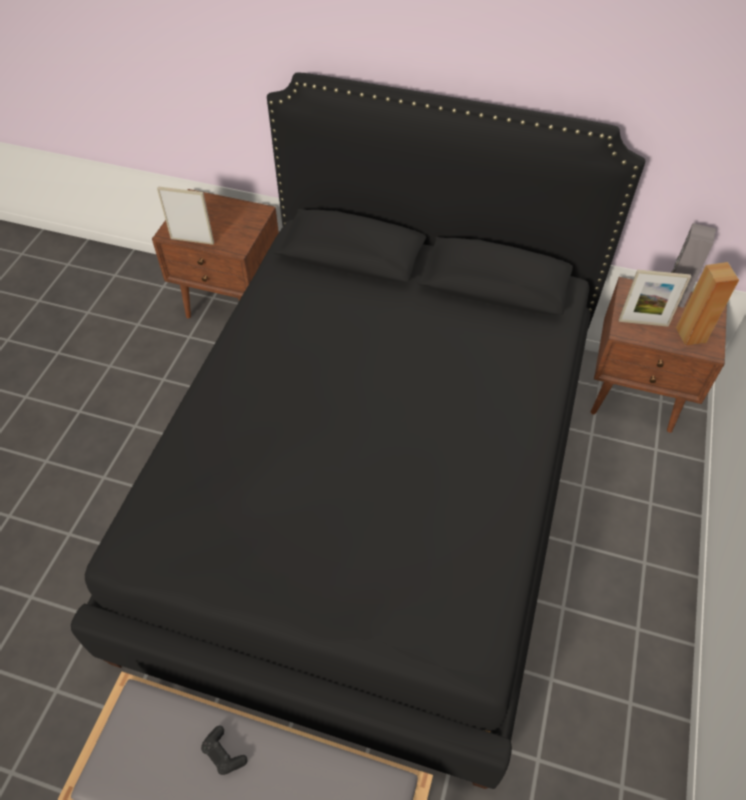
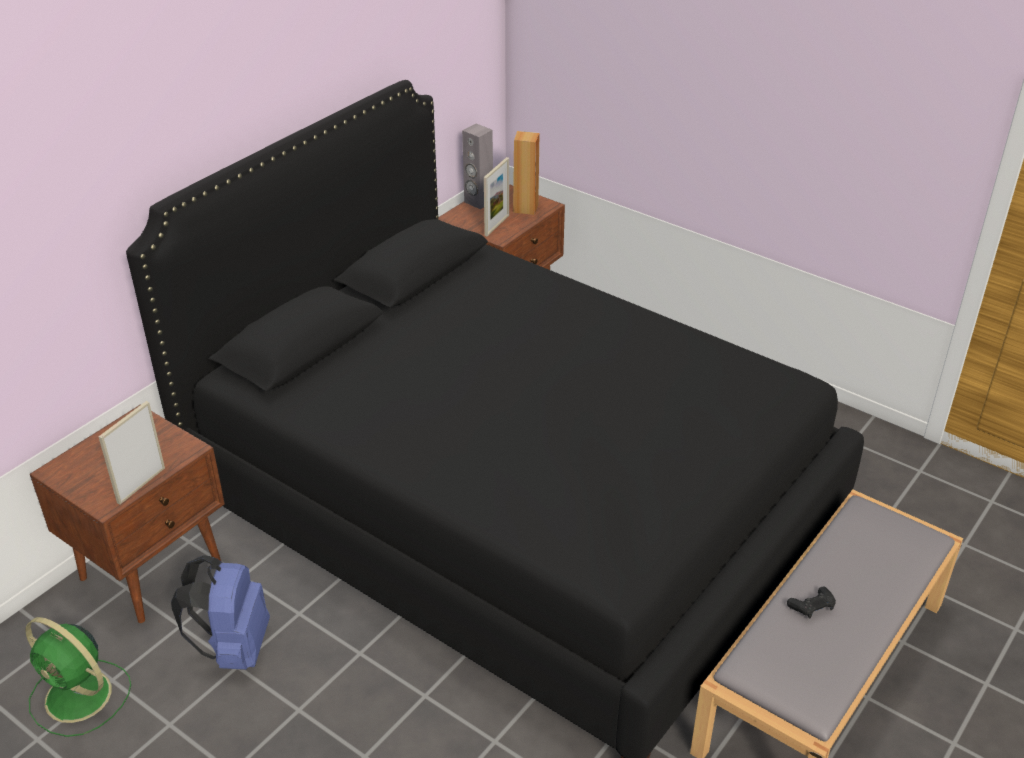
camera: 70 degrees left, 15 degrees down
(121, 316) = (80, 697): none -> green fan
(177, 371) = (233, 648): none -> blue backpack

